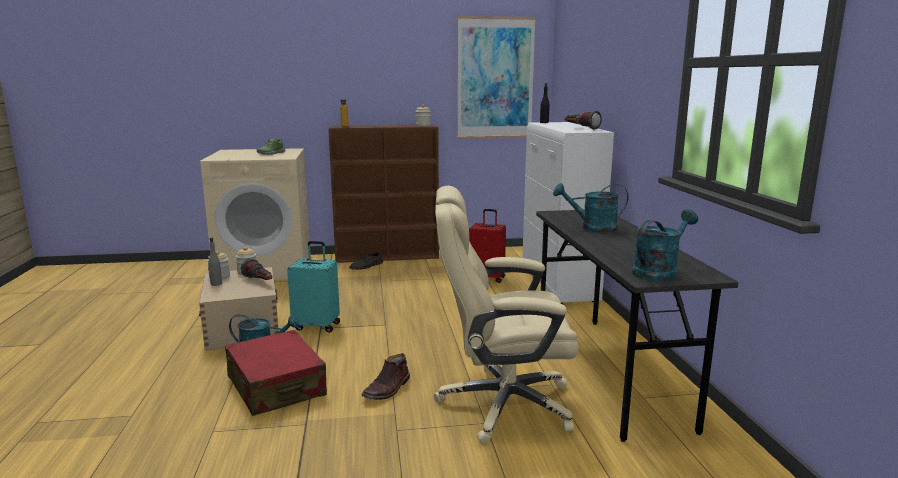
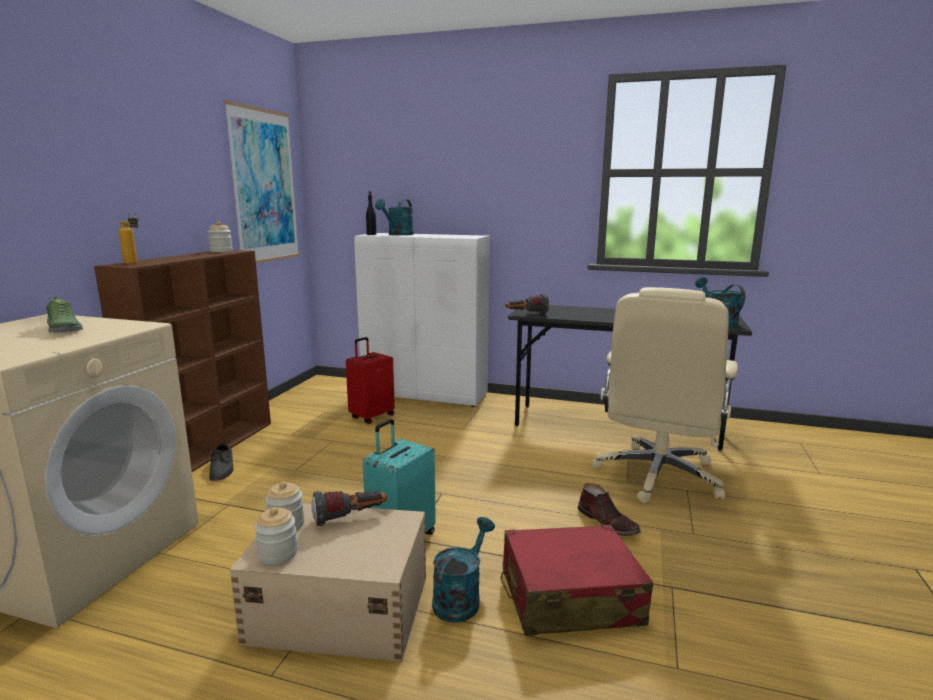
camera: 65 degrees left, 0 degrees up
(216, 284) = (315, 560): grey bottle -> none
(580, 128) = (448, 235): flashlight -> flashlight (526, 314)
(592, 228) = (587, 314): turquoise watering can -> turquoise watering can (398, 234)

